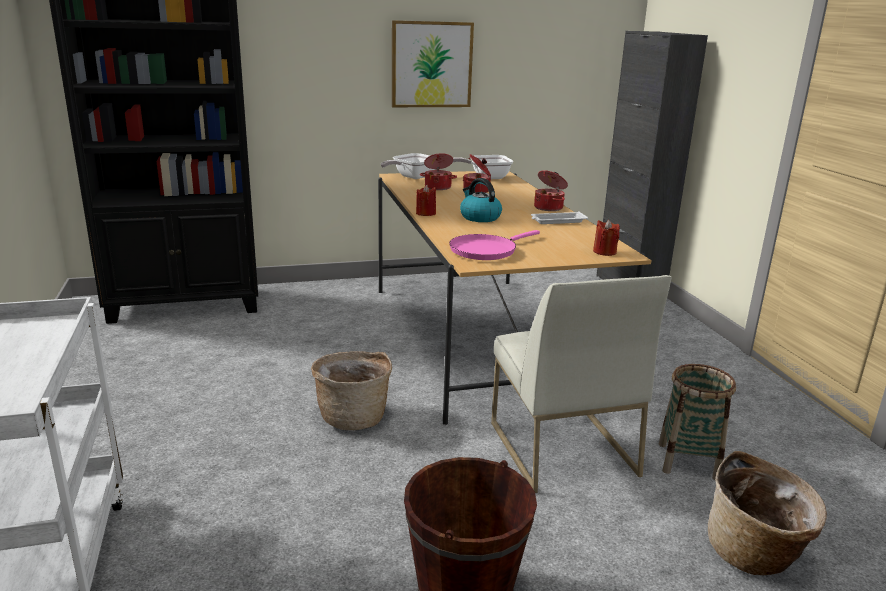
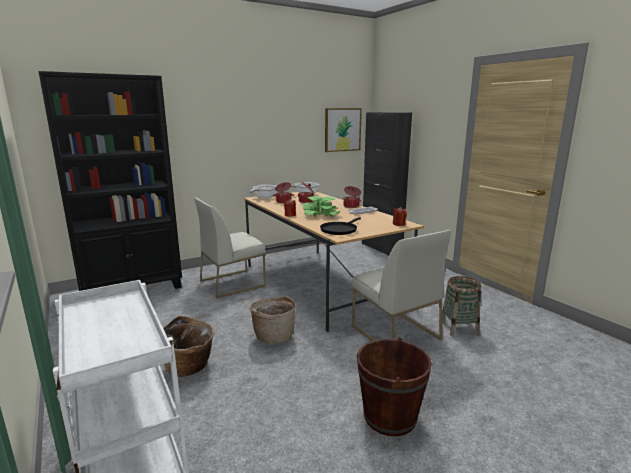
camera: 15 degrees left, 5 degrees down
(338, 316) = (232, 283): none -> white chair
(431, 64) = (266, 134): picture -> picture (342, 129)
(479, 217) = (320, 214): kettle -> potted plant
(485, 250) = (339, 230): pink frying pan -> black frying pan
(755, 554) = (514, 366): basket -> basket (190, 367)

